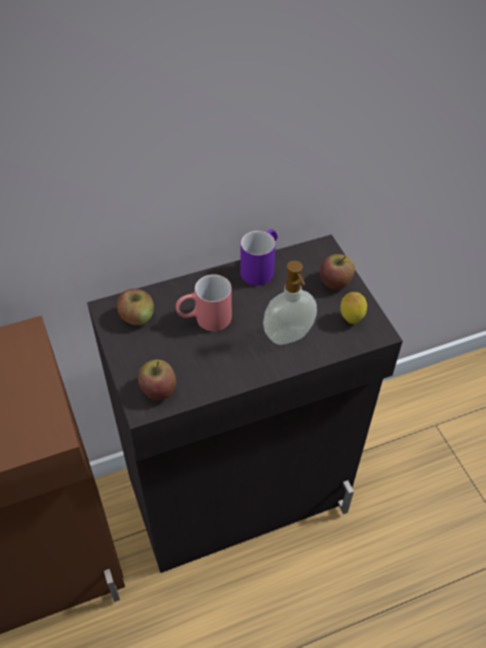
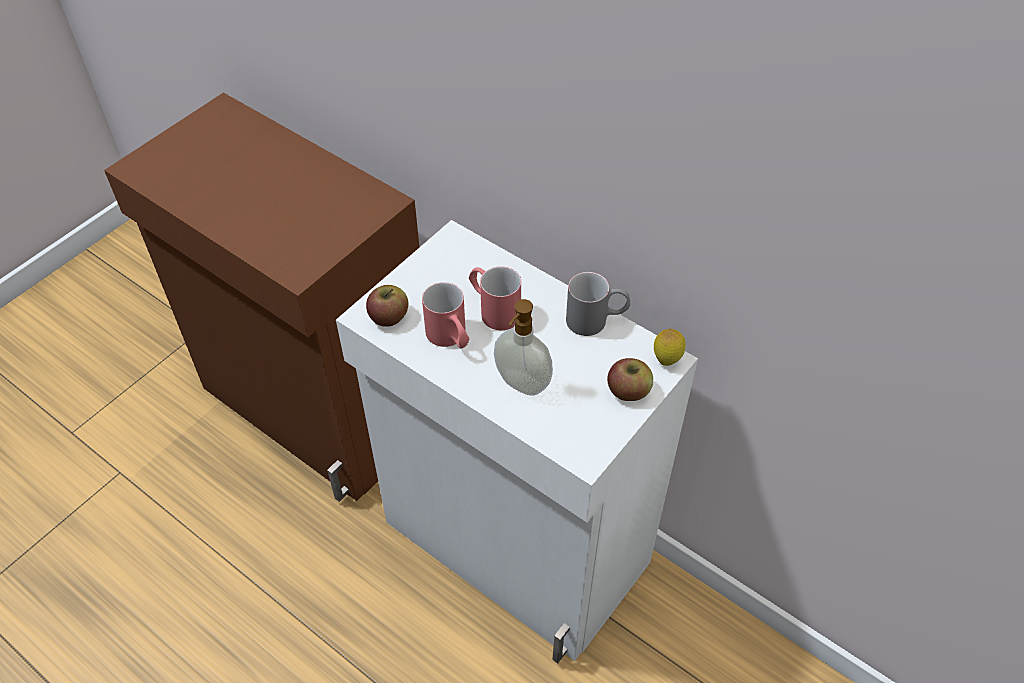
camera: 60 degrees right, 0 degrees up
(137, 317) = (459, 261): apple -> none
(213, 359) = (450, 339): none -> red mug
(240, 492) = (515, 546): black cabinet -> white cabinet
(261, 267) = (596, 320): purple mug -> grey mug
(351, 319) = (585, 426): lemon -> lemon (666, 360)

